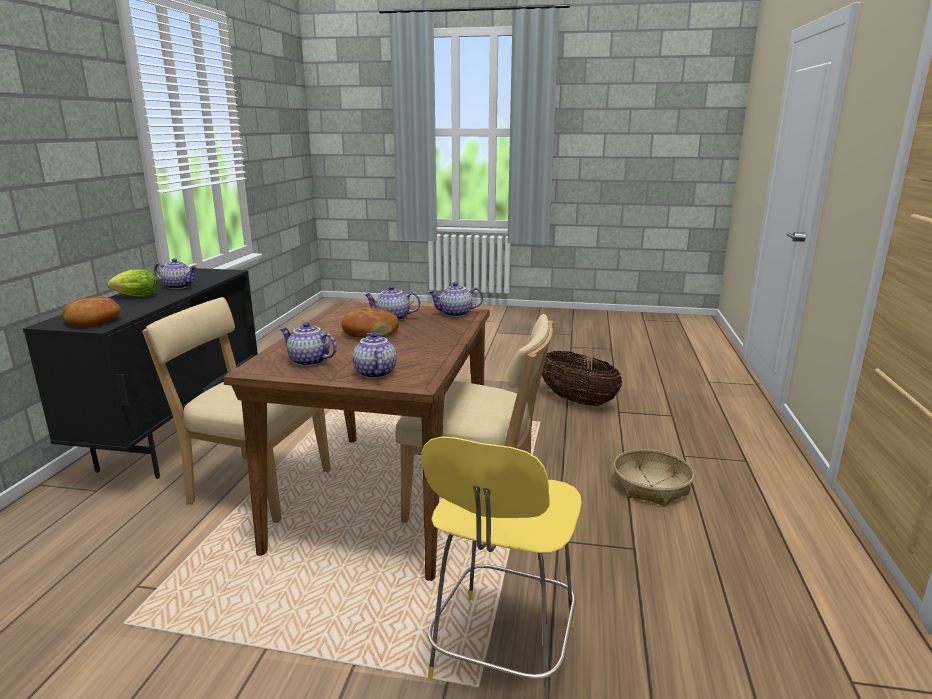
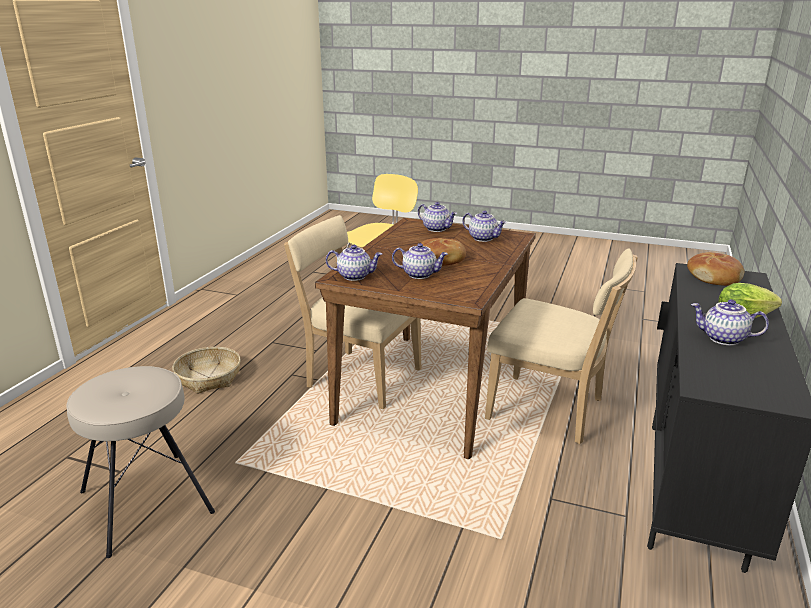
camera: 170 degrees left, 5 degrees up
(374, 373) = (437, 229): teapot -> teapot turned 45 degrees counterclockwise
(577, 401) = (147, 500): basket -> beige stool

